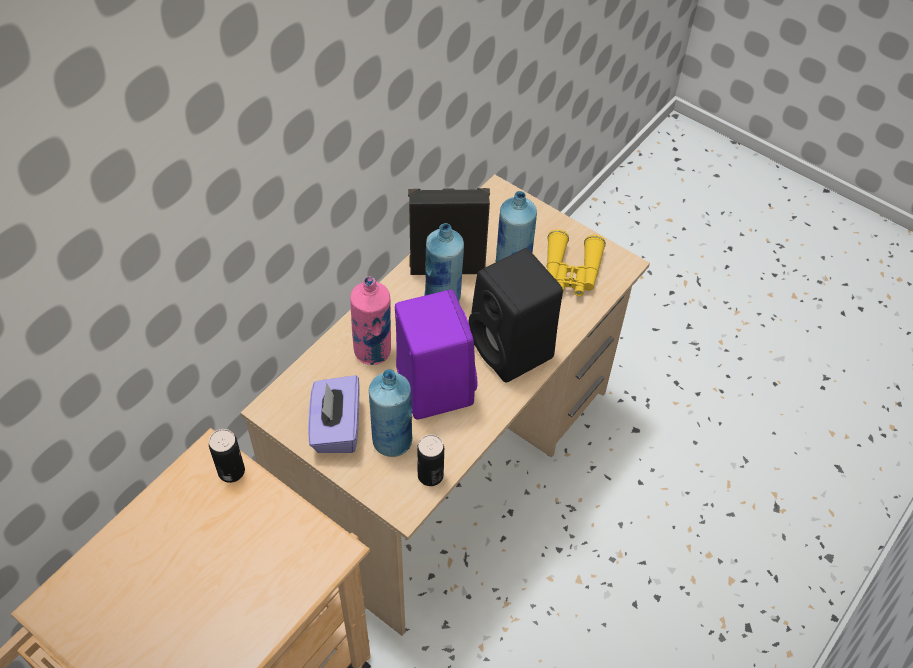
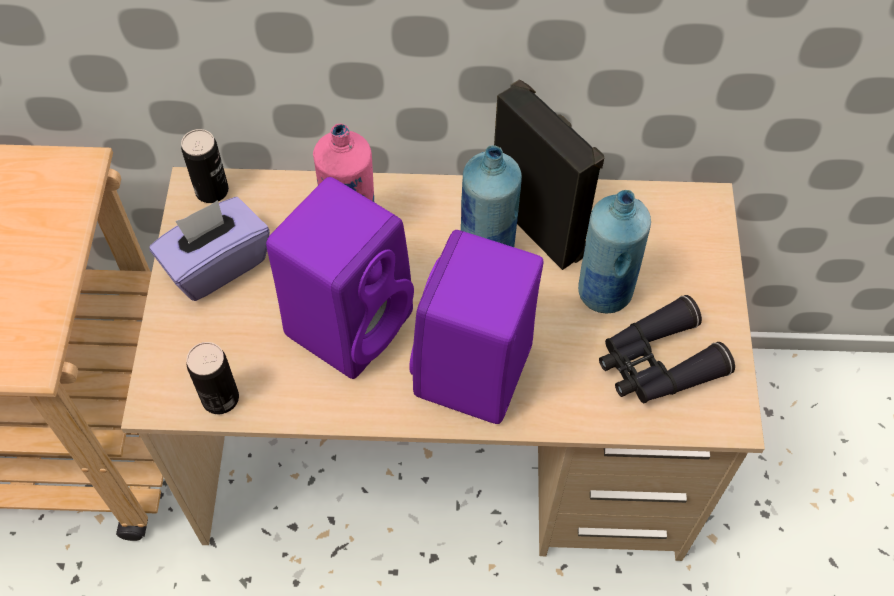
camera: 55 degrees right, 5 degrees up
(231, 471) = (65, 200): can -> can (212, 190)
(392, 440) = (240, 329): blue bottle -> none
(513, 350) = (473, 374): black speaker -> purple speaker
(571, 272) = (657, 363): yellow binoculars -> black binoculars

